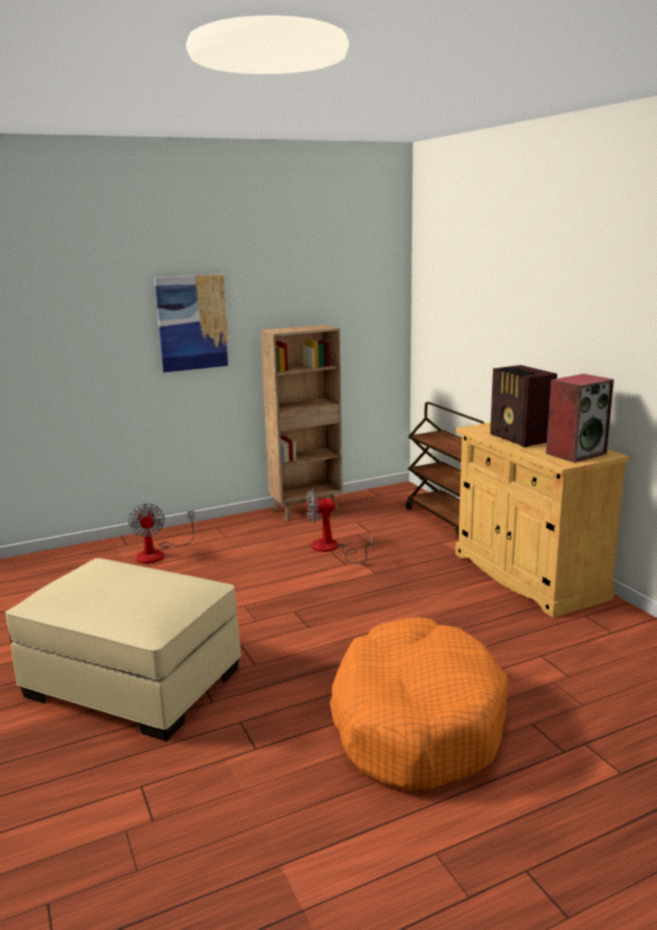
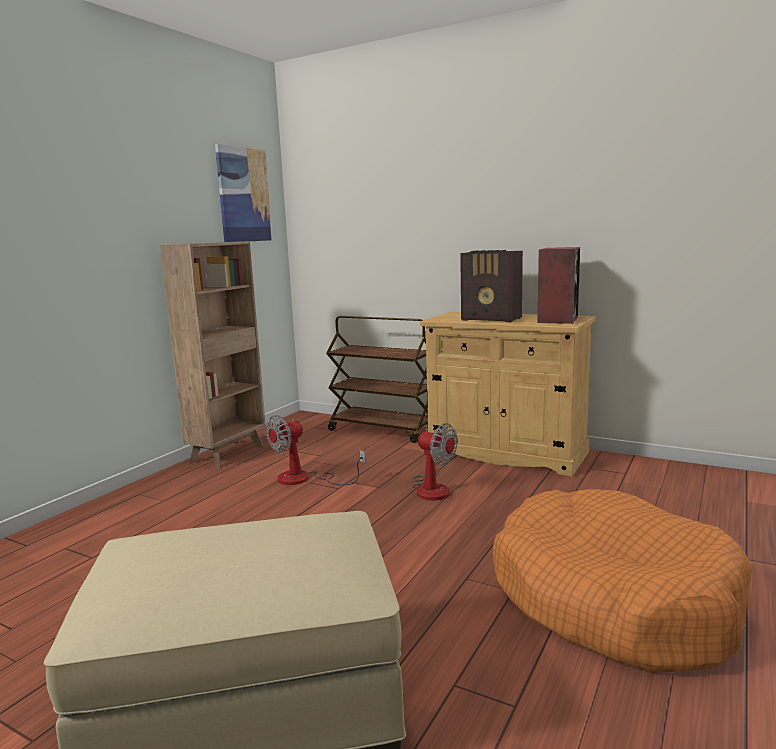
camera: 35 degrees left, 5 degrees down
(158, 553) = (89, 541): fan -> fan (432, 487)
(192, 323) = (79, 233): picture -> picture (243, 195)

